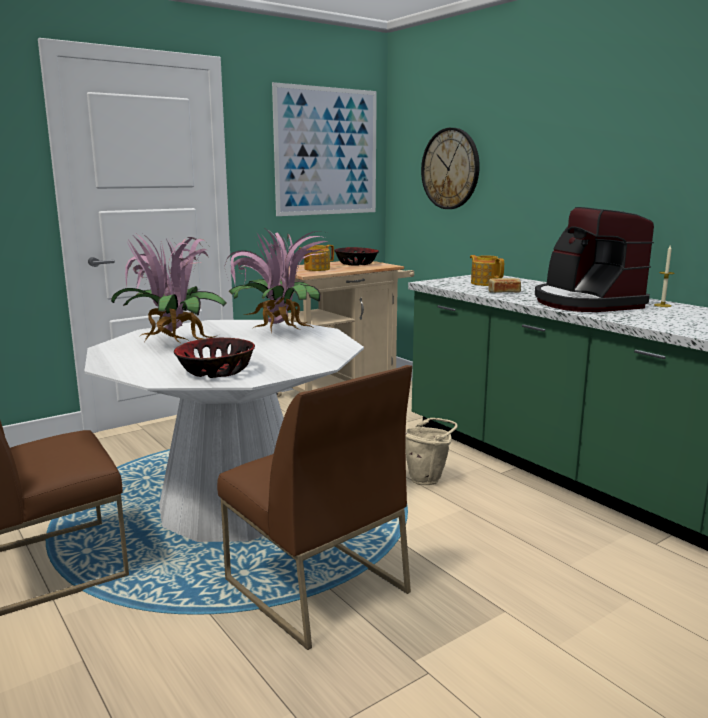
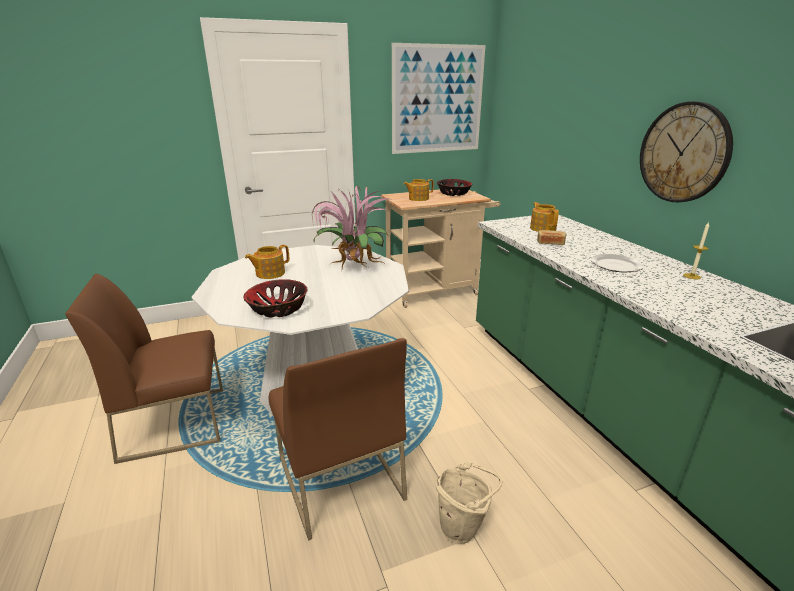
camera: 15 degrees right, 10 degrees up
(172, 345) = (269, 273): potted plant -> teapot
(428, 479) = (467, 386): beige bucket -> beige bucket (463, 528)
(450, 169) = (536, 118): wall clock -> wall clock (683, 153)
(585, 303) = (616, 265): coffee machine -> plate

